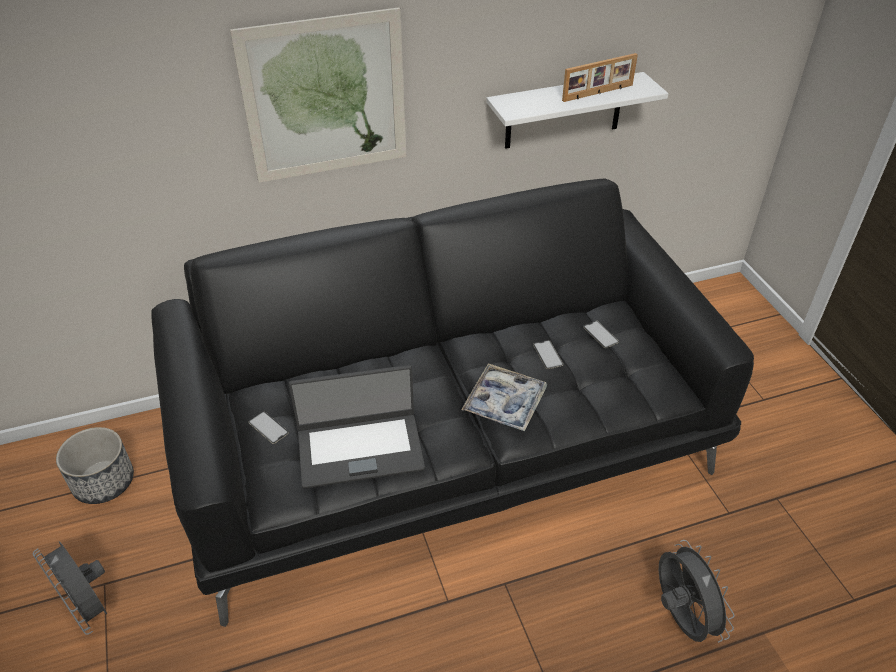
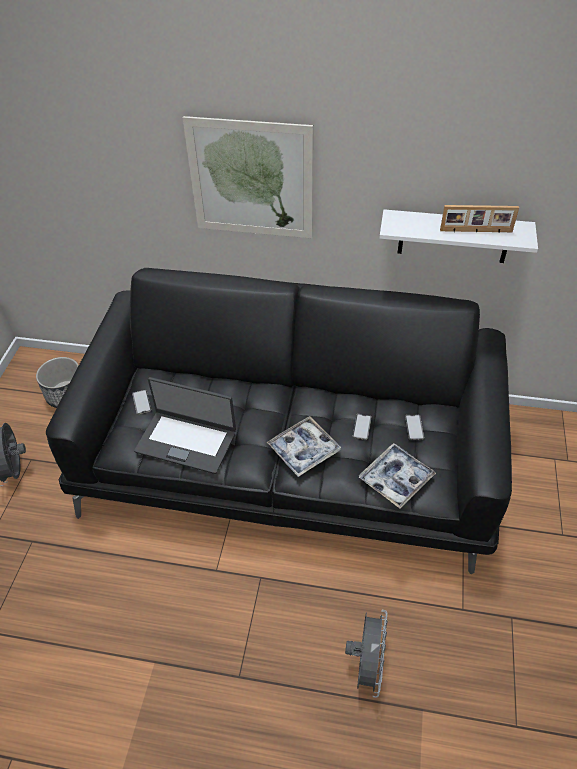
camera: 30 degrees right, 5 degrees up
(621, 392) = (396, 479): none -> tray

